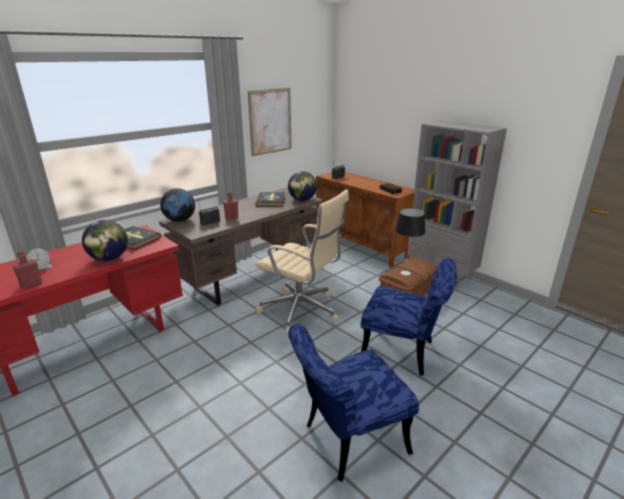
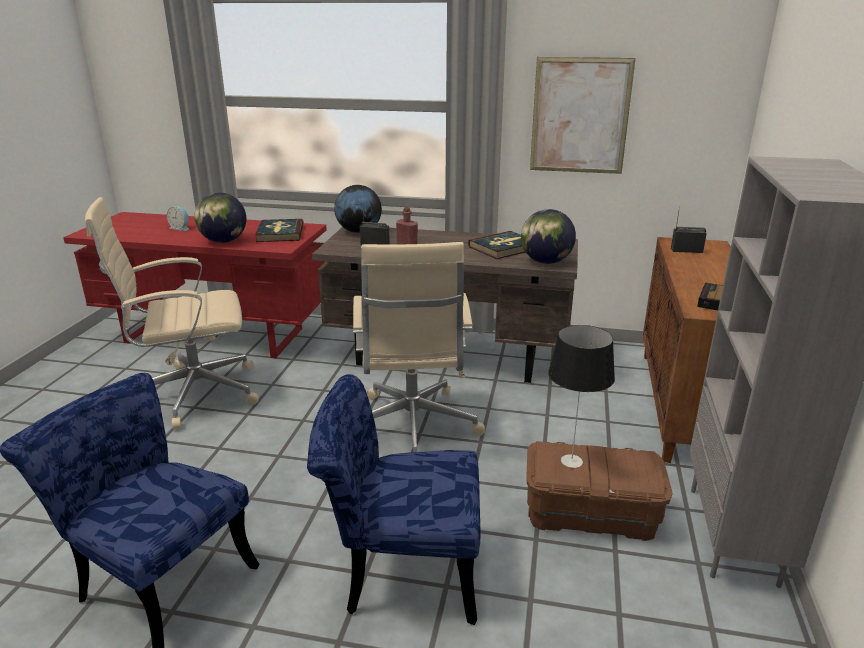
camera: 55 degrees right, 0 degrees up
(31, 285) = (144, 238): red bottle -> none
(157, 377) = (193, 393): none -> beige office chair
(404, 353) = (400, 570): blue chair -> blue chair turned 105 degrees clockwise

